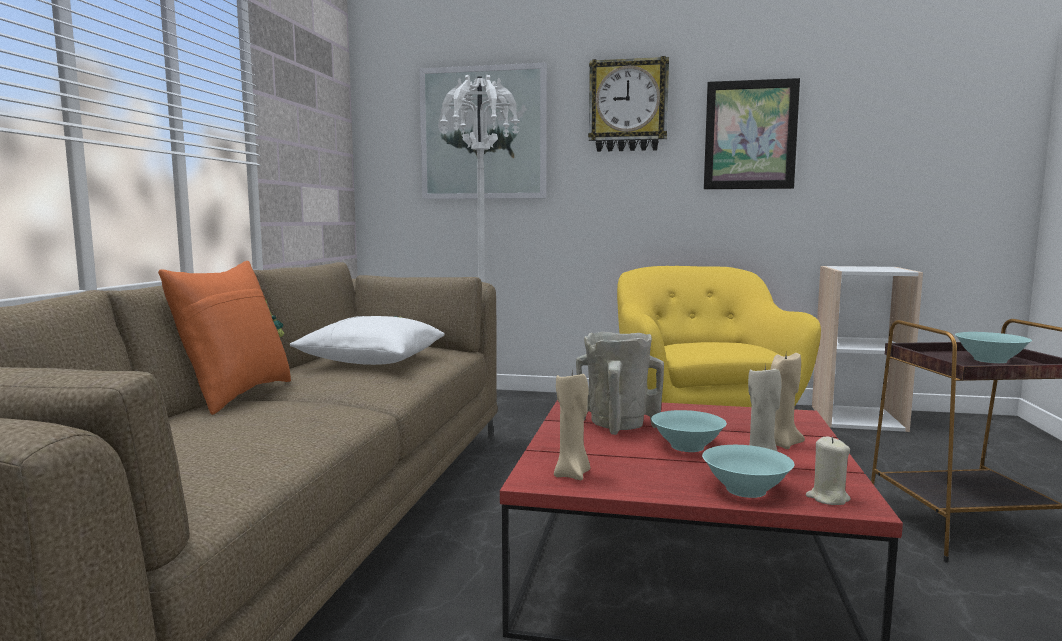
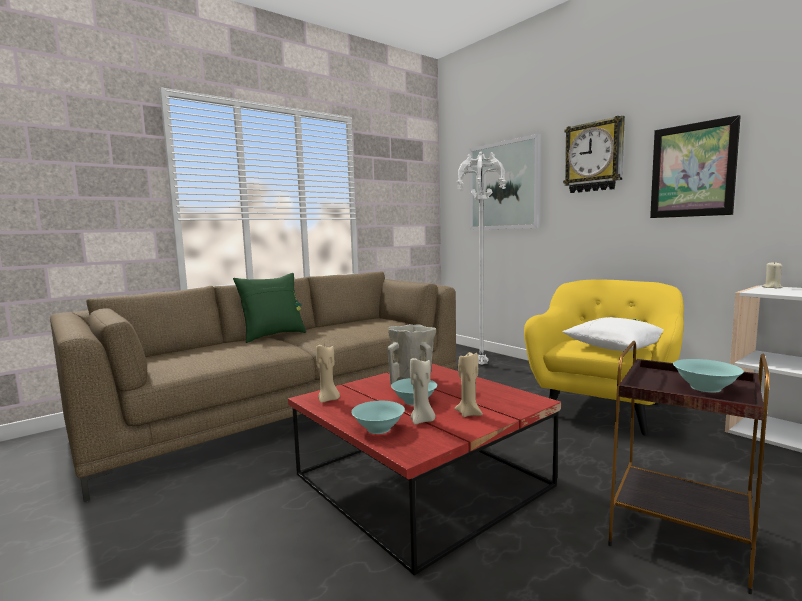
camera: 40 degrees right, 0 degrees up
(236, 396) = (273, 336): orange pillow -> green pillow
(372, 361) = (356, 327): white pillow -> white pillow (615, 347)
(827, 498) = (405, 445): beige candle -> beige candle (771, 287)

